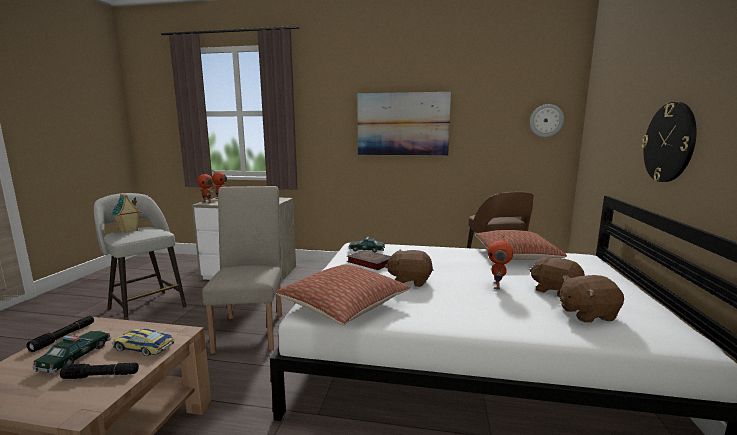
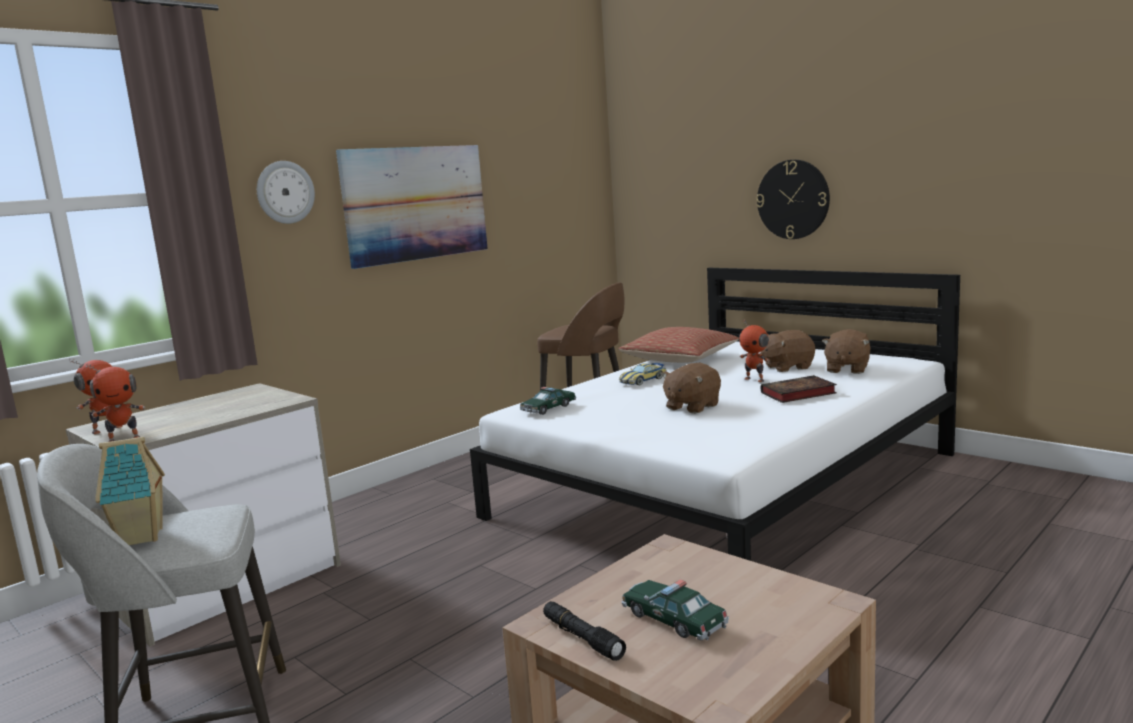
camera: 55 degrees left, 0 degrees up
(101, 376) = (753, 595): black flashlight -> none
(143, 347) = (690, 571): toy car -> toy car (643, 380)
(252, 328) = (484, 606): beige chair -> none
(343, 306) = (728, 441): pillow -> none
(369, 262) = (600, 414): book -> book (797, 394)
(546, 120) = (580, 184): wall clock -> wall clock (285, 192)

